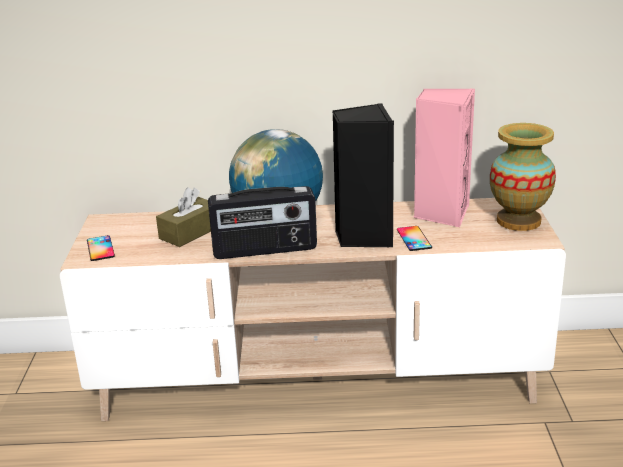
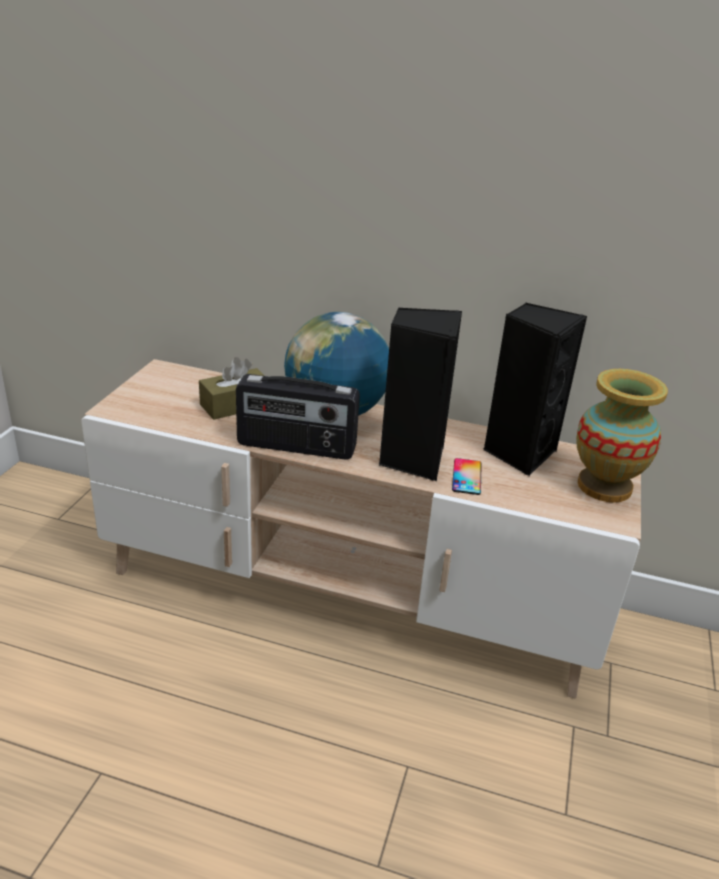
camera: 15 degrees right, 5 degrees up
(100, 248) = (137, 401): phone -> none
(441, 213) = (518, 453): pink speaker -> black speaker

